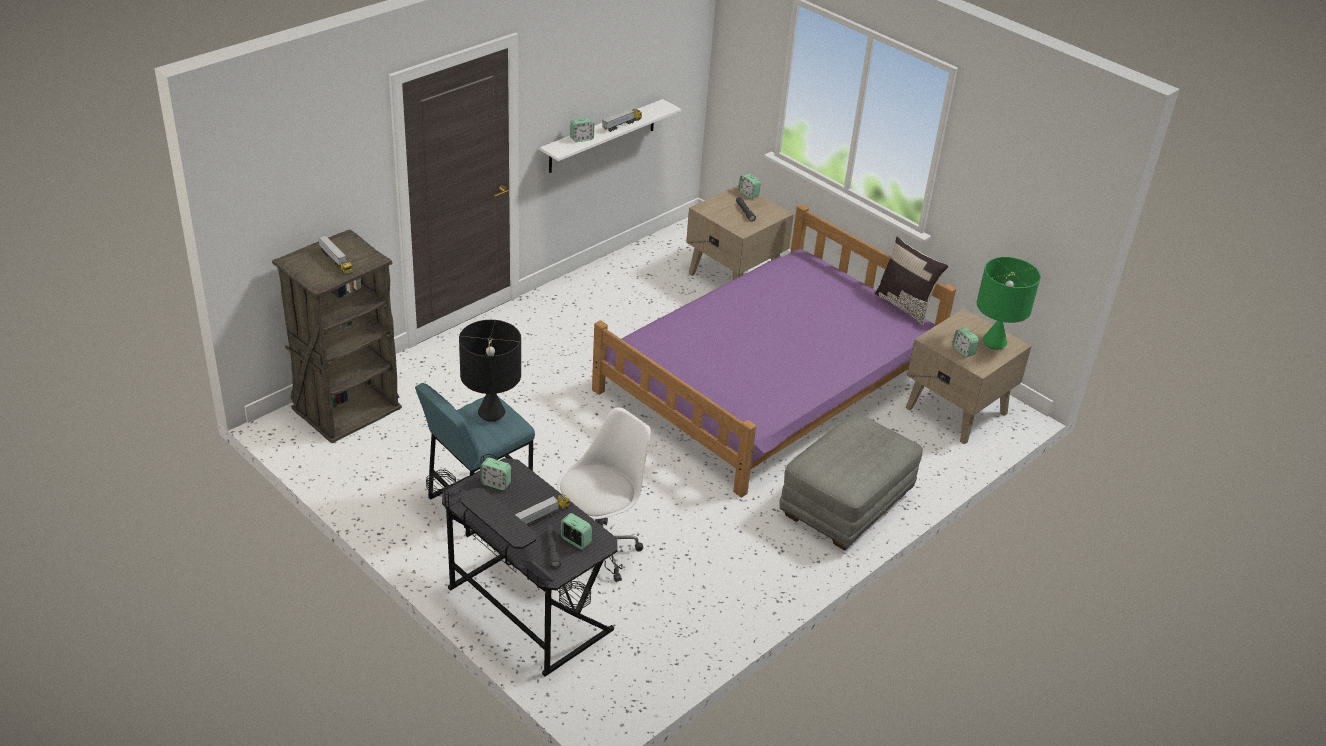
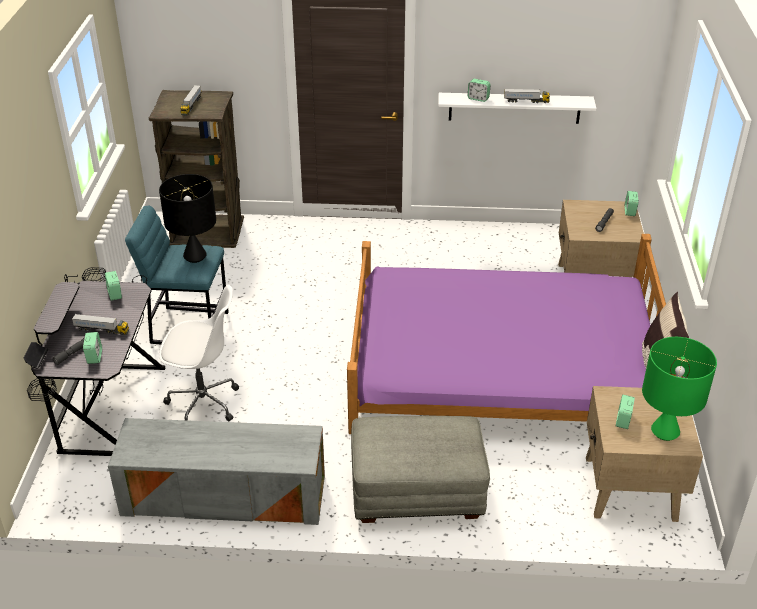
camera: 50 degrees right, 0 degrees up
(727, 606) = (222, 497): none -> grey bench

